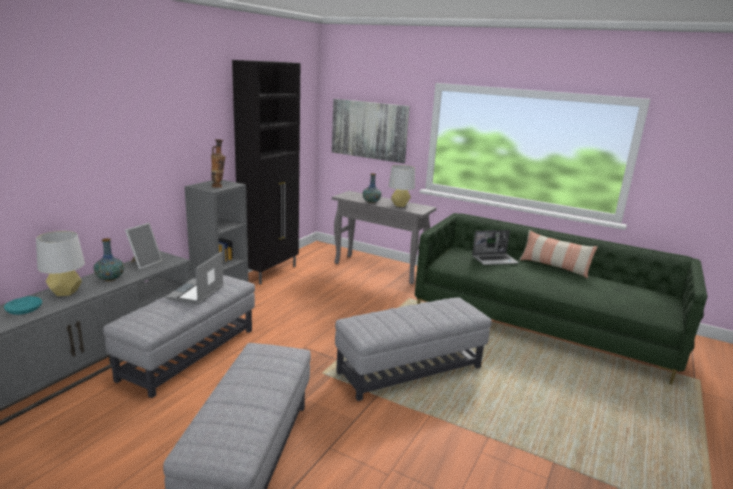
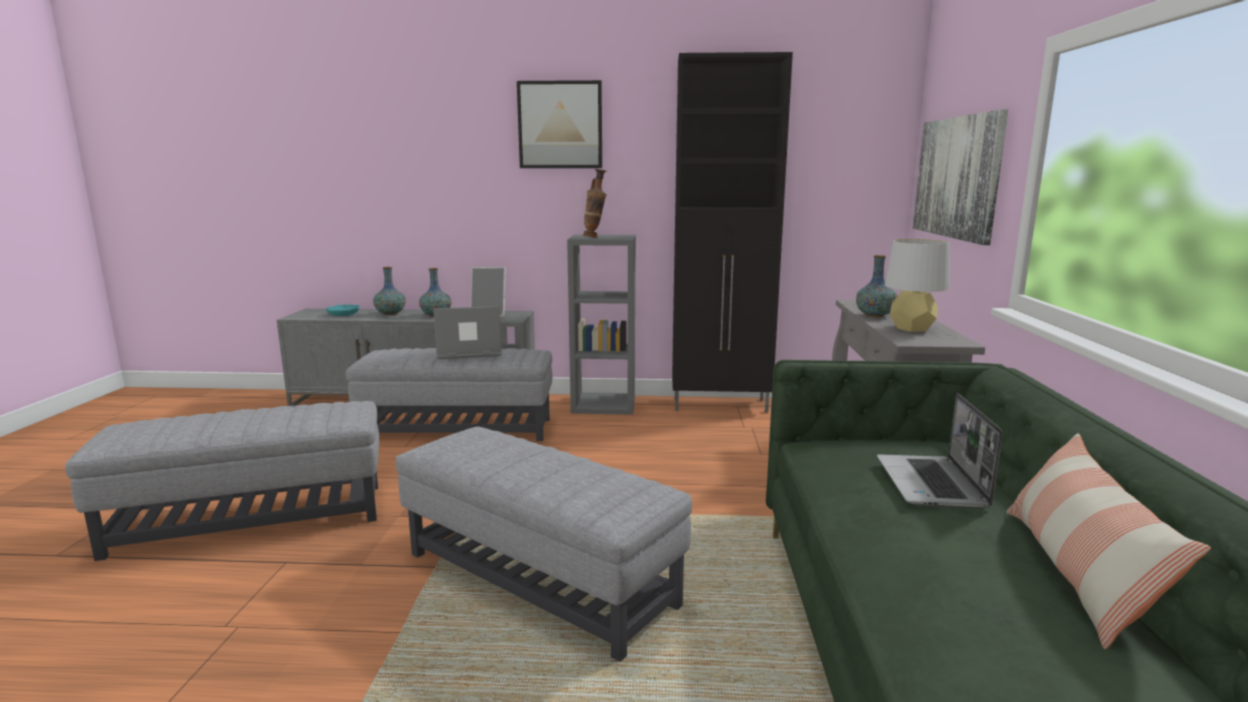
camera: 65 degrees right, 5 degrees down
(65, 292) = (390, 314): grey table lamp -> vase
(167, 105) = (560, 125): none -> picture
(495, 260) = (932, 484): laptop -> laptop turned 45 degrees clockwise

